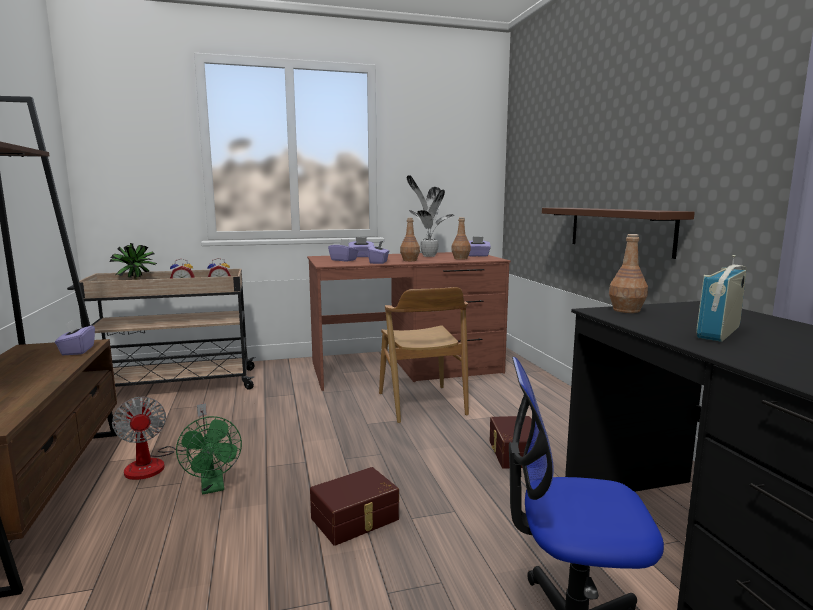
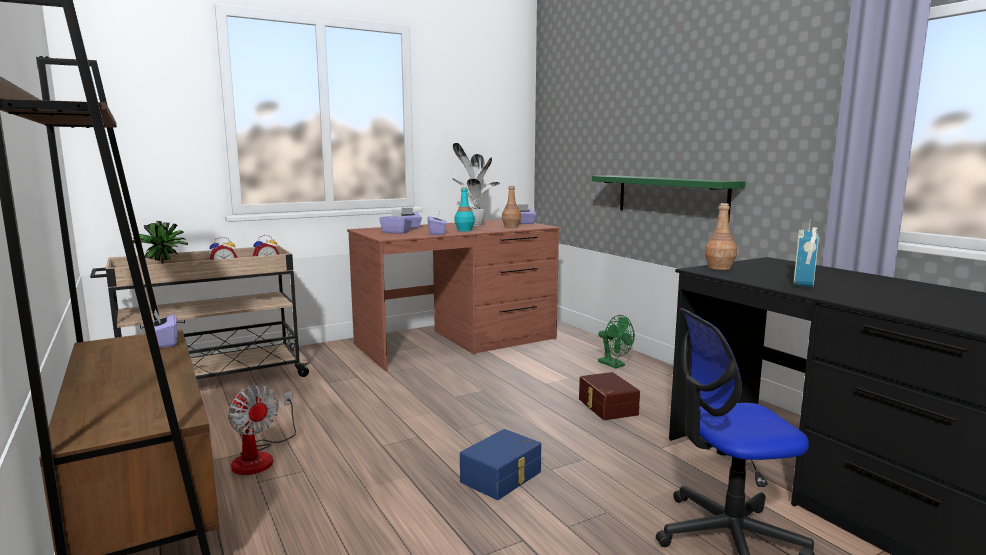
camera: 15 degrees left, 0 degrees up
(213, 487) = (341, 470): green fan -> green fan (614, 365)
(356, 519) = (502, 477): brown storage box -> blue storage box
(409, 260) = (464, 230): brown bottle -> turquoise bottle
(421, 404) = (495, 373): brown chair -> none
(619, 229) = (670, 196): brown shelf -> green shelf

